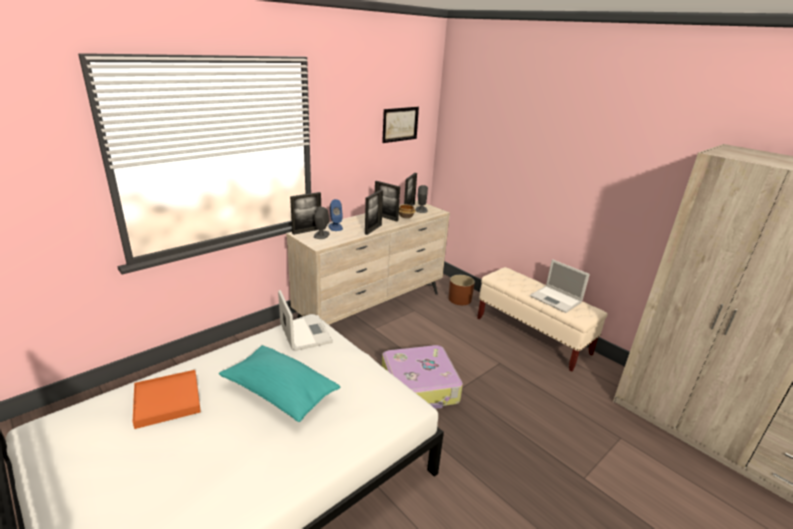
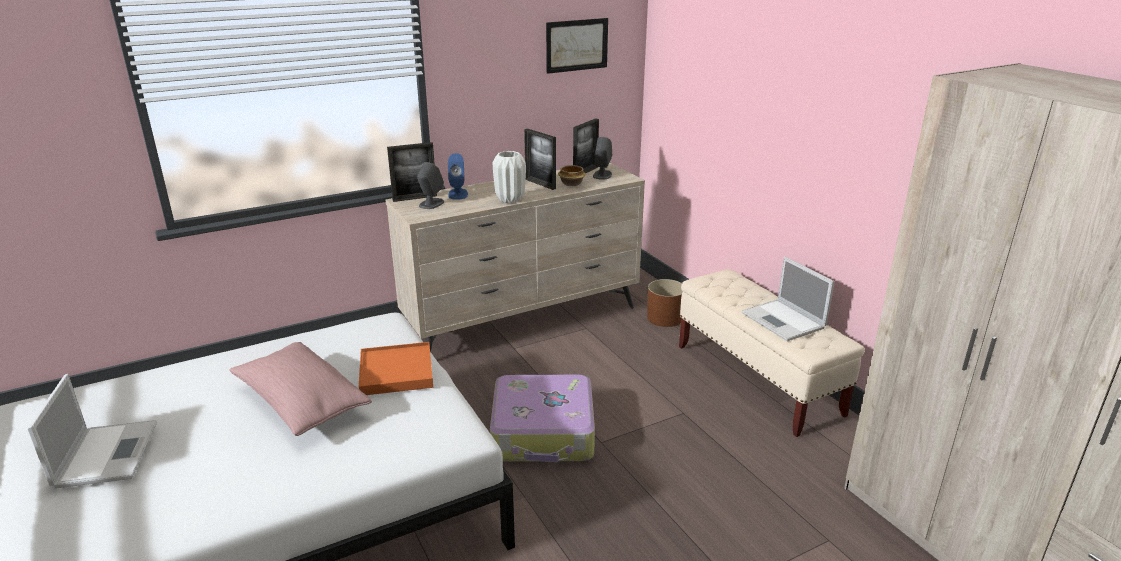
camera: 15 degrees right, 0 degrees up
(167, 400) = (163, 396): orange tray -> orange tray (396, 372)
(279, 393) = (301, 403): turquoise pillow -> pink pillow
(305, 332) = (373, 334): laptop -> laptop (107, 453)
(373, 229) = (510, 199): picture frame -> white vase

